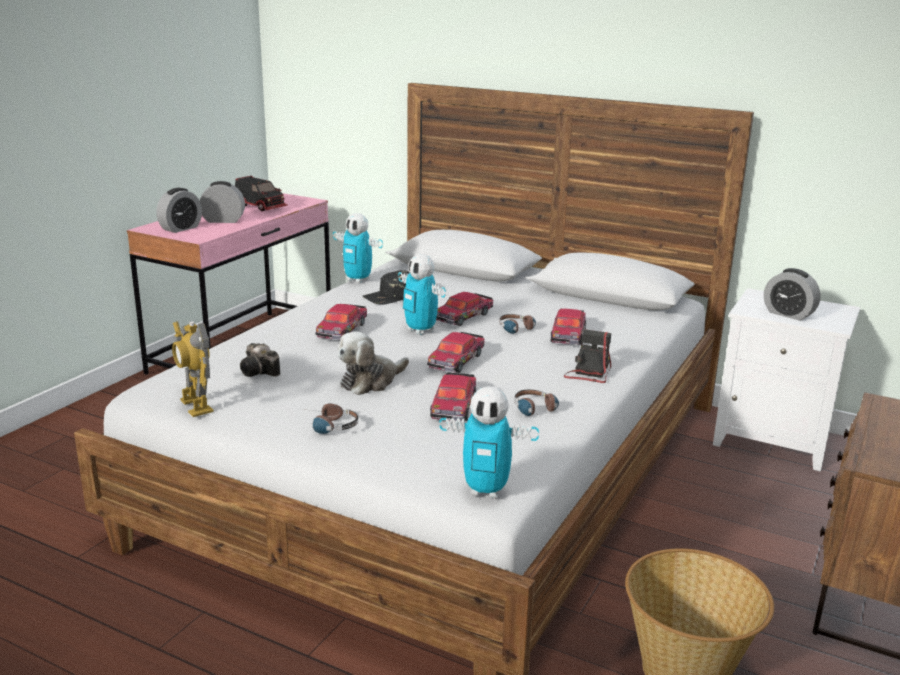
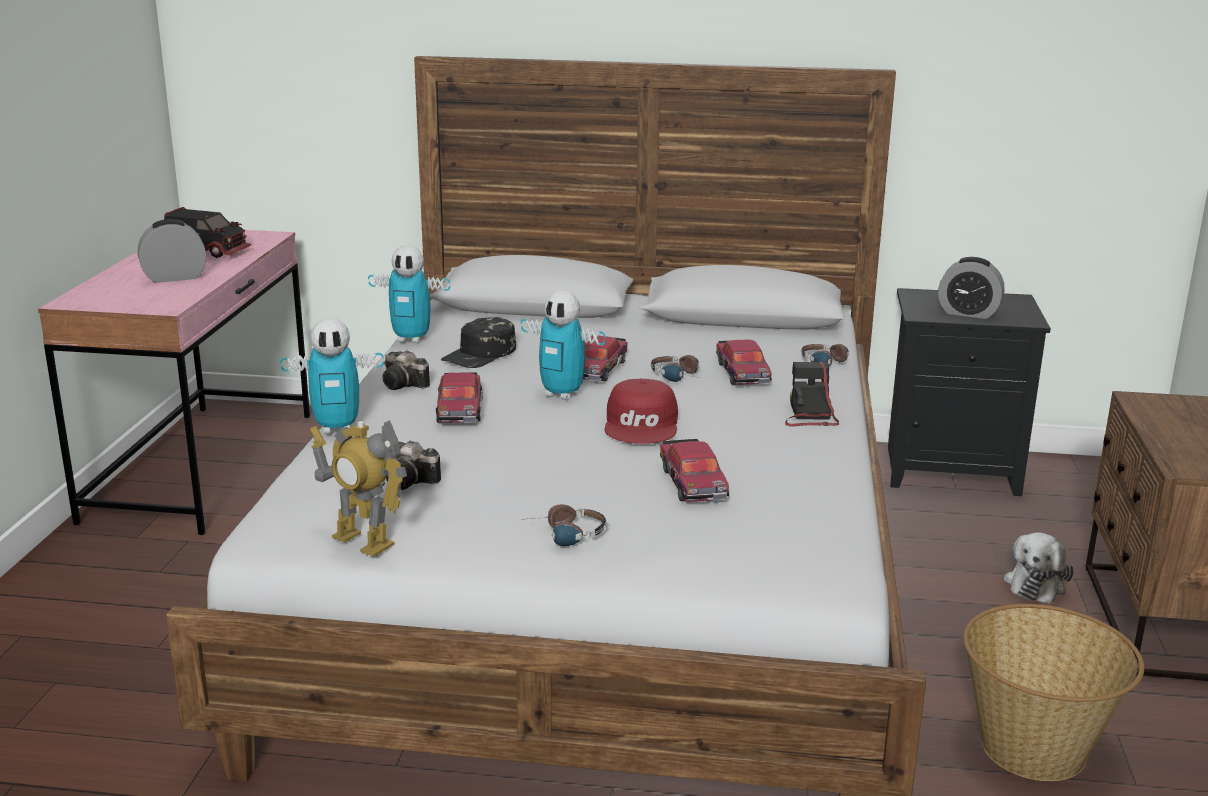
camera: 20 degrees left, 0 degrees up
(181, 228) = (122, 296): alarm clock -> none
(323, 309) = (405, 385): none -> camera
(370, 381) = (561, 469): plush toy -> plush toy (1036, 584)
(457, 360) = (642, 425): toy car -> red cap
(486, 491) = (826, 576): toy robot -> toy robot (337, 428)
(537, 411) = (796, 472): headphones -> headphones (829, 364)
(775, 440) = (952, 470): white nightstand -> black nightstand

